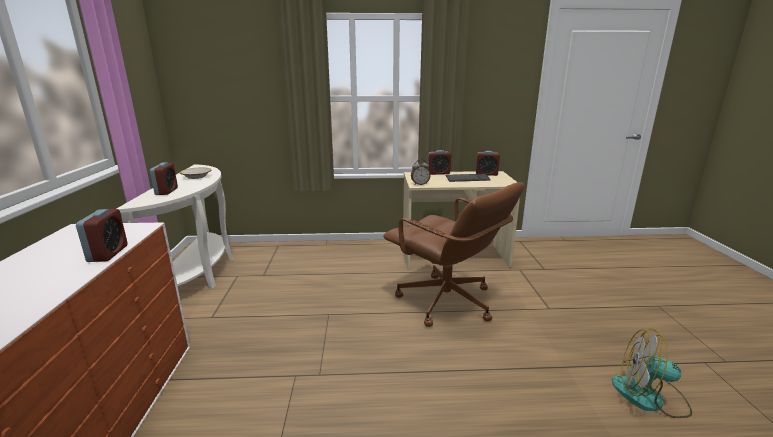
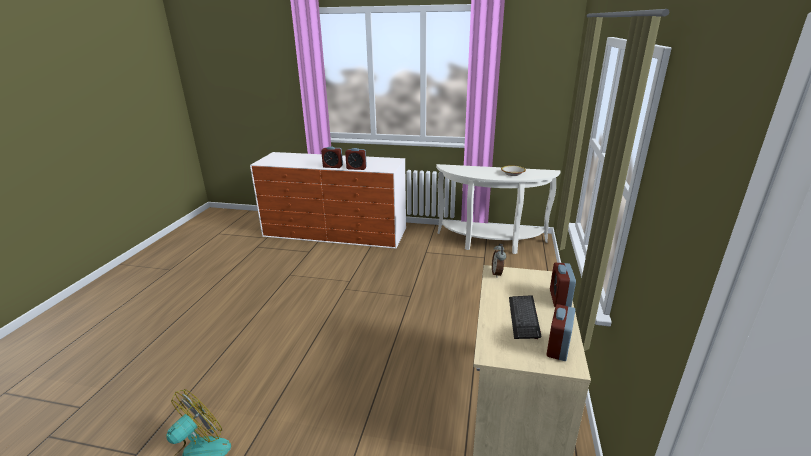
camera: 105 degrees right, 5 degrees up
(166, 191) = (470, 170): alarm clock -> alarm clock (333, 166)
(446, 302) = (402, 368): brown office chair -> none

